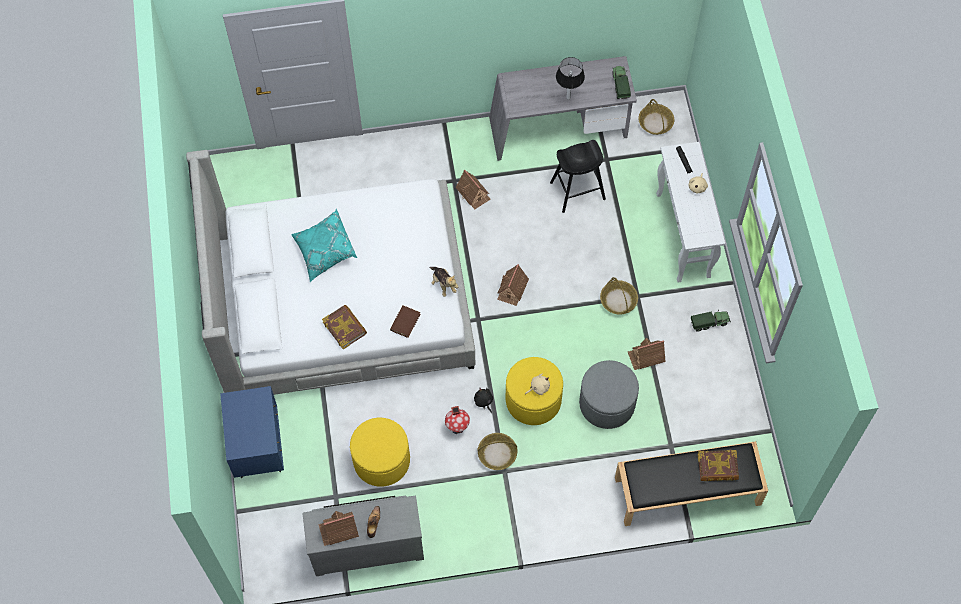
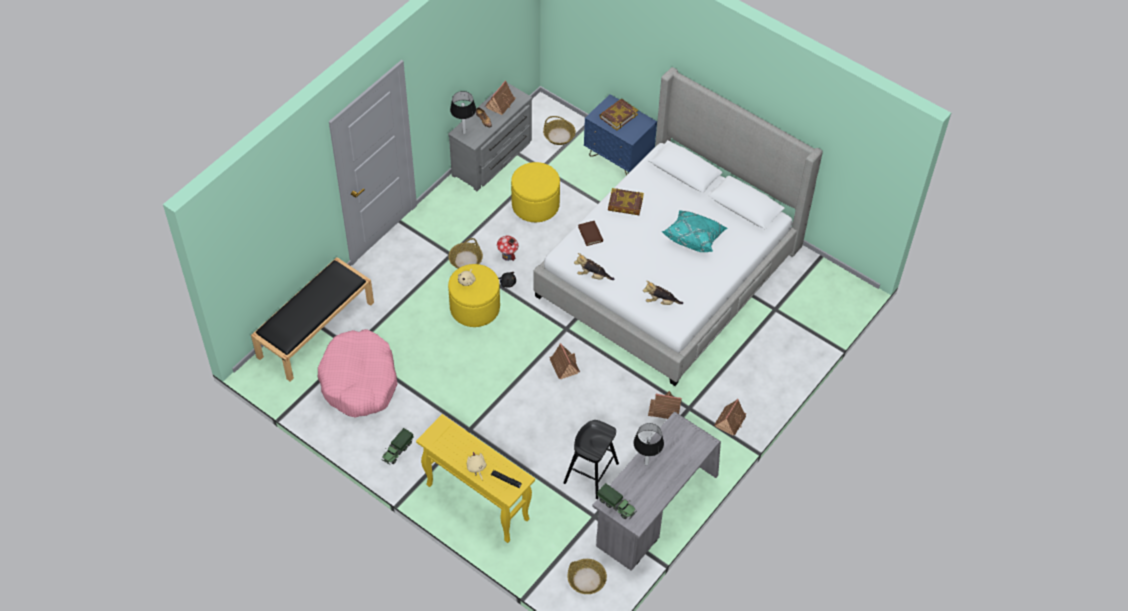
camera: 135 degrees right, 10 degrees down
(406, 523) = (464, 132): none -> table lamp
(414, 218) = (661, 302): none -> plush toy
(607, 403) = (422, 342): grey ottoman -> none
(618, 300) = (480, 416): basket -> basket (559, 136)
(646, 356) = (423, 393): toy house -> toy house (730, 421)
(683, 236) = (476, 502): white console table -> yellow console table
(689, 410) = (359, 381): none -> pink dog bed
(717, 467) = (297, 319): book -> book (618, 116)

